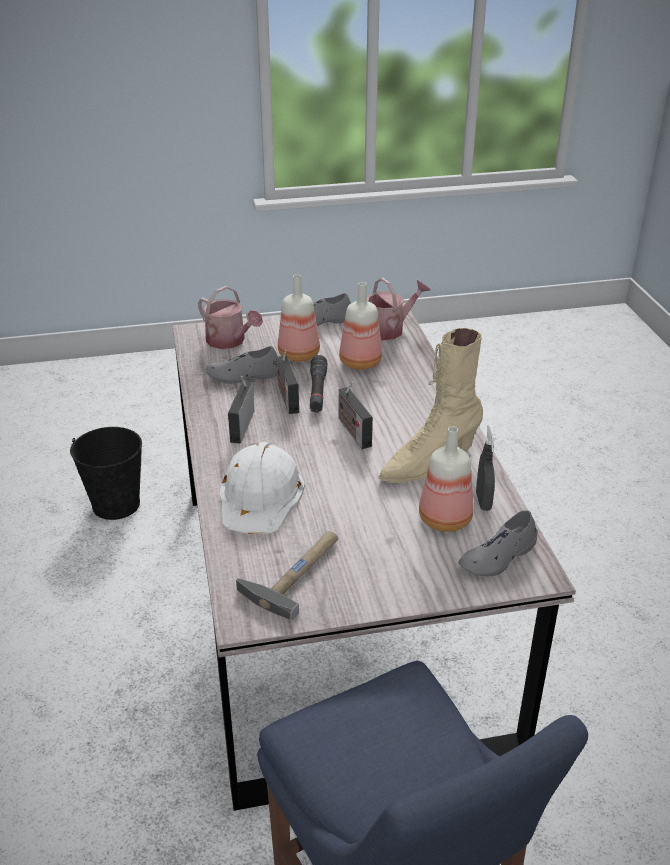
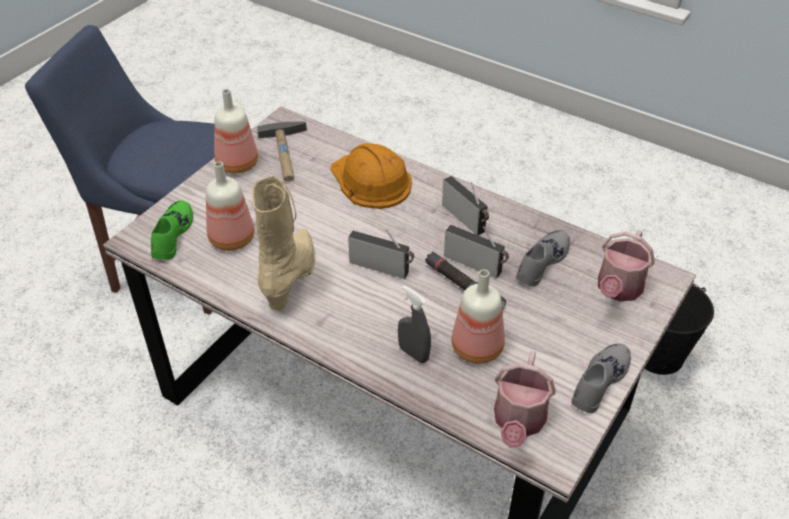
camera: 135 degrees right, 10 degrees up
(229, 341) = (617, 289): watering can -> watering can turned 60 degrees counterclockwise
(260, 496) = (370, 180): white hard hat -> orange hard hat
(300, 355) = (538, 318): bottle -> bottle (236, 164)
(483, 502) = (217, 269): grey spray bottle -> grey spray bottle (413, 354)
(498, 556) = (172, 235): grey shoe -> green shoe

